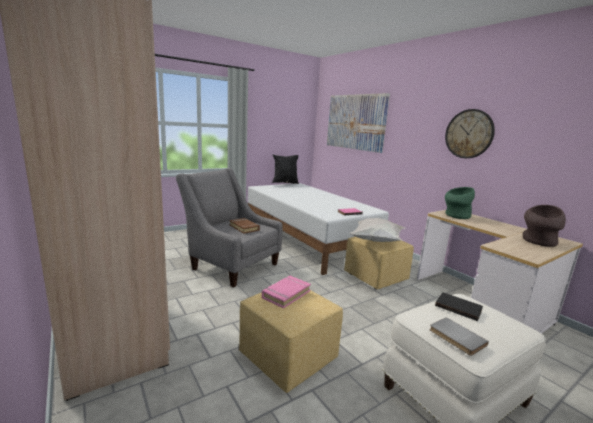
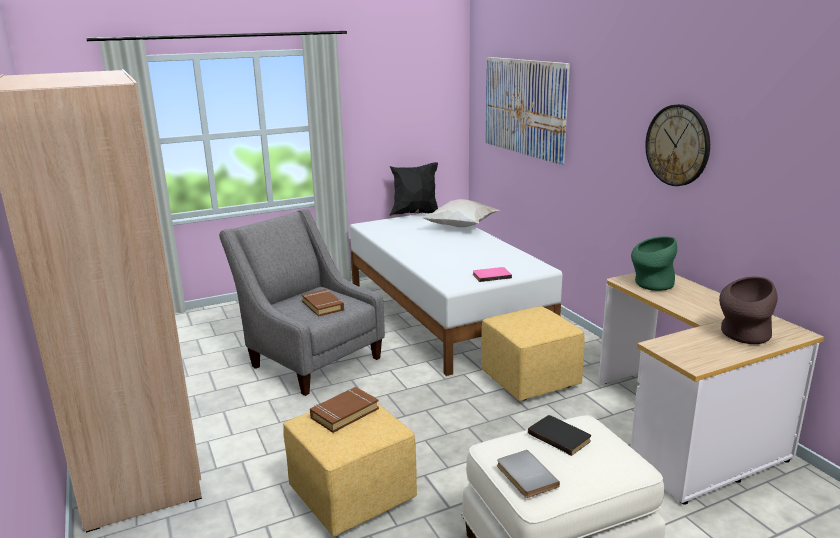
camera: 10 degrees right, 5 degrees up
(286, 294) = (344, 413): pink book -> brown book
(377, 241) = (524, 326): white pillow -> white pillow (462, 227)

